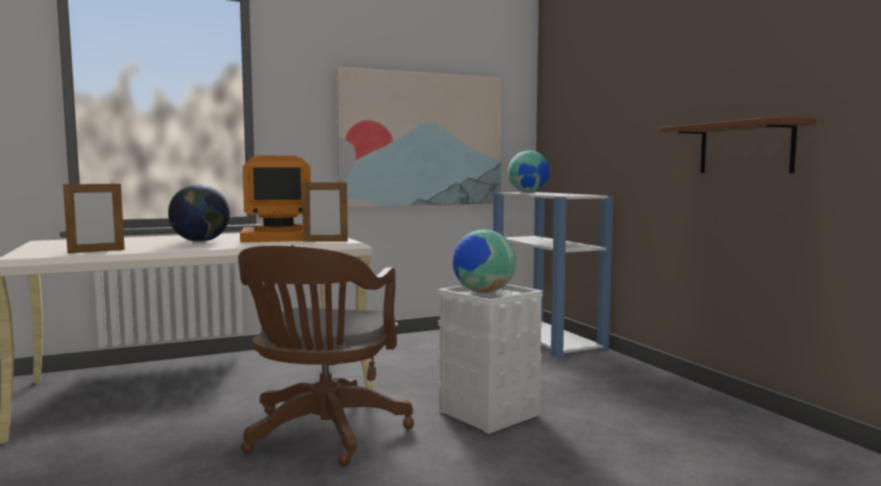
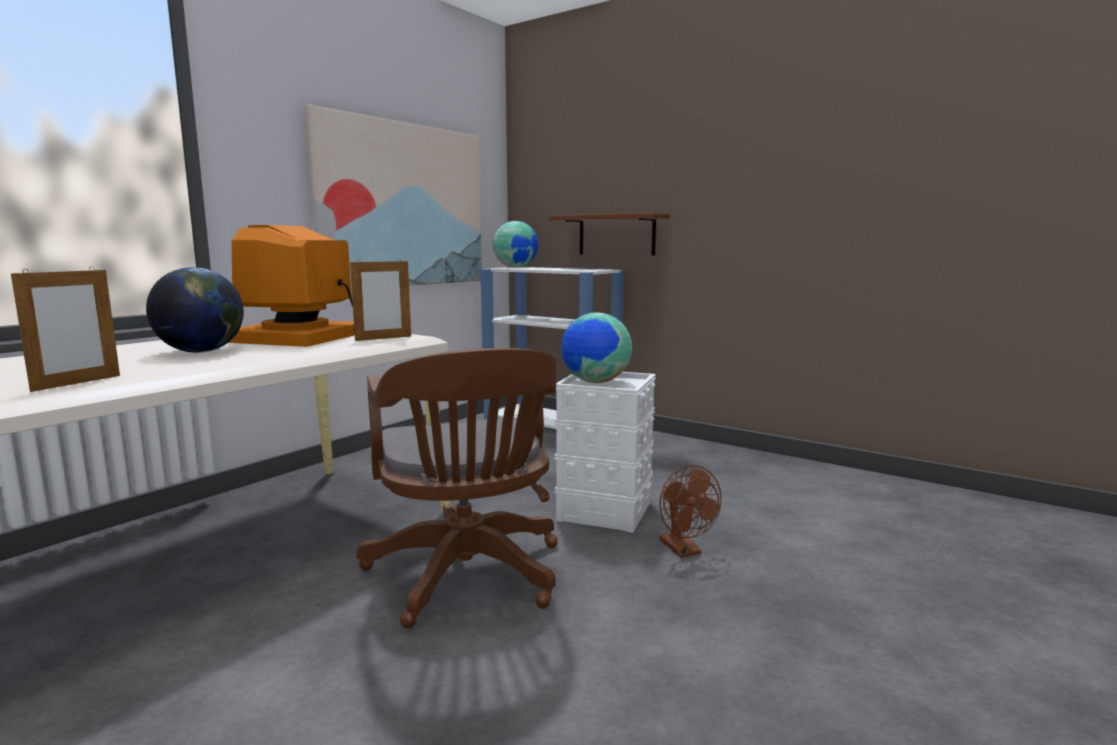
camera: 30 degrees left, 5 degrees up
(279, 237) = (298, 337): monitor -> monitor turned 150 degrees clockwise
(511, 457) = (684, 550): none -> brown fan
(745, 148) = (783, 223): brown shelf -> brown shelf (616, 235)

